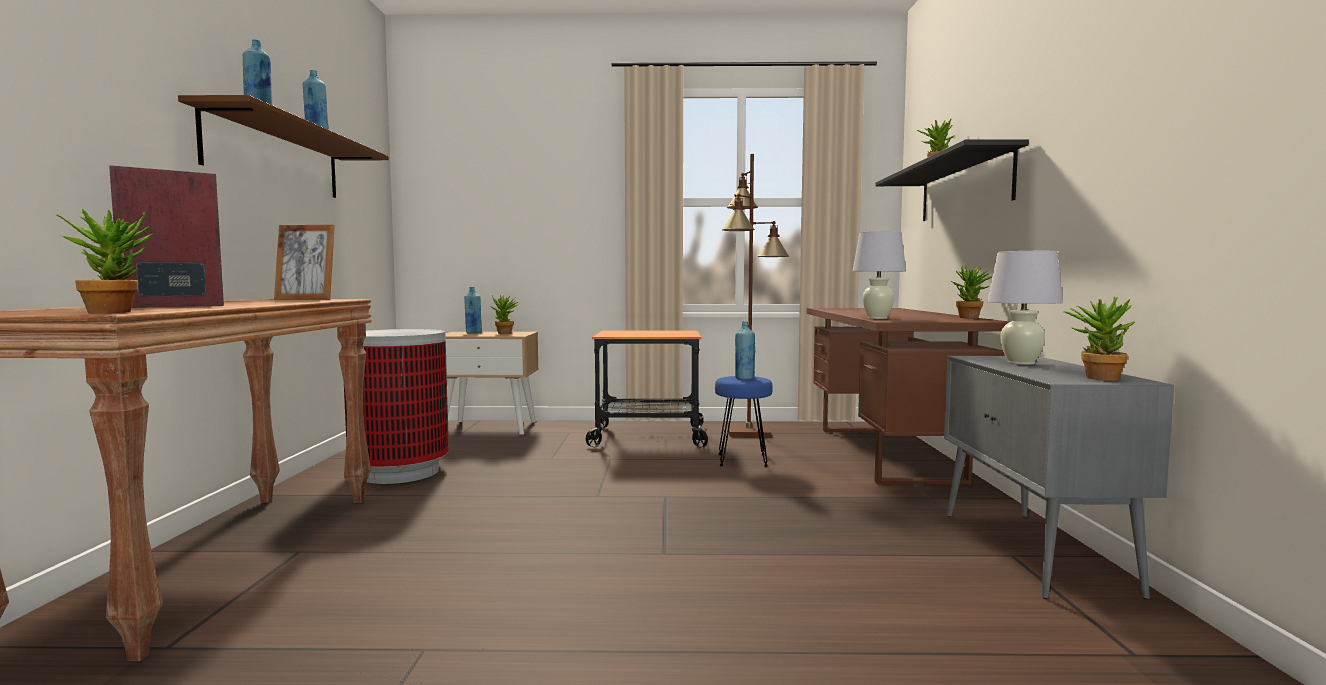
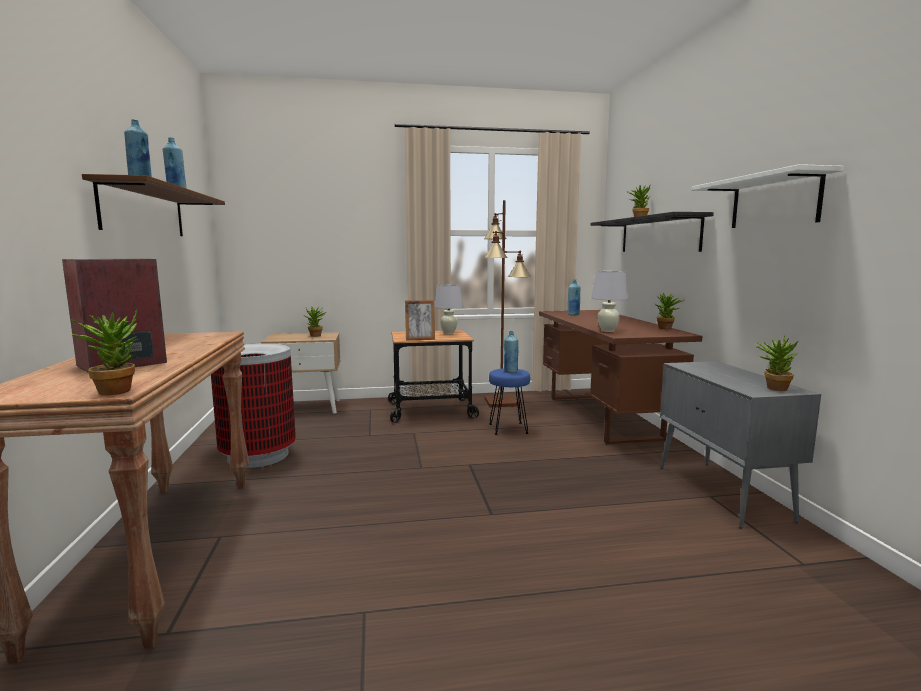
camera: 10 degrees left, 5 degrees up
(306, 299) = (197, 337): picture frame -> picture frame (420, 339)
(473, 333) = (290, 336): blue bottle -> blue bottle (573, 315)
(1020, 363) = (716, 371): white table lamp -> white table lamp (448, 333)
(1104, 104) = (774, 201): none -> white shelf

